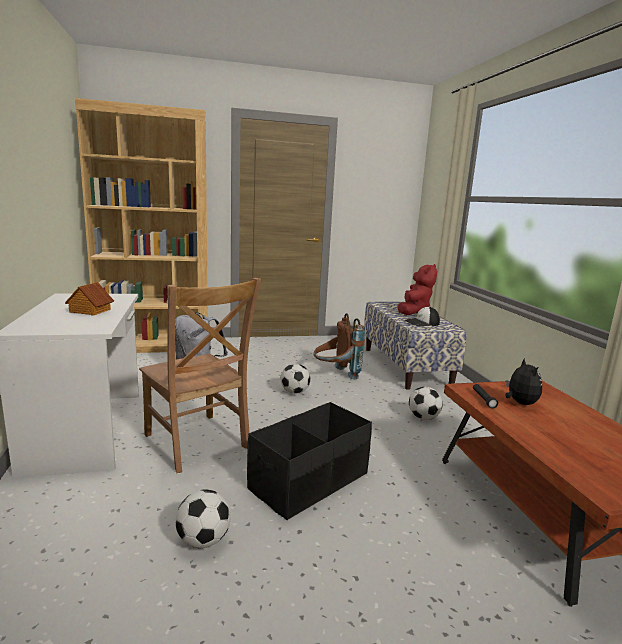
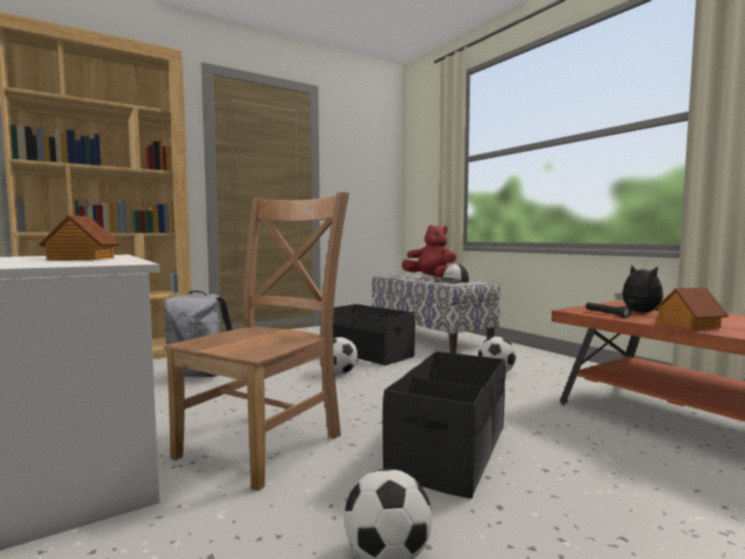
camera: 20 degrees left, 10 degrees down
(197, 443) = (265, 443): brown chair -> brown chair turned 90 degrees counterclockwise
(335, 375) = (368, 354): brown backpack -> black storage box
(414, 312) = (431, 278): red plush toy -> red plush toy turned 60 degrees counterclockwise
(529, 430) = (687, 325): none -> toy house

